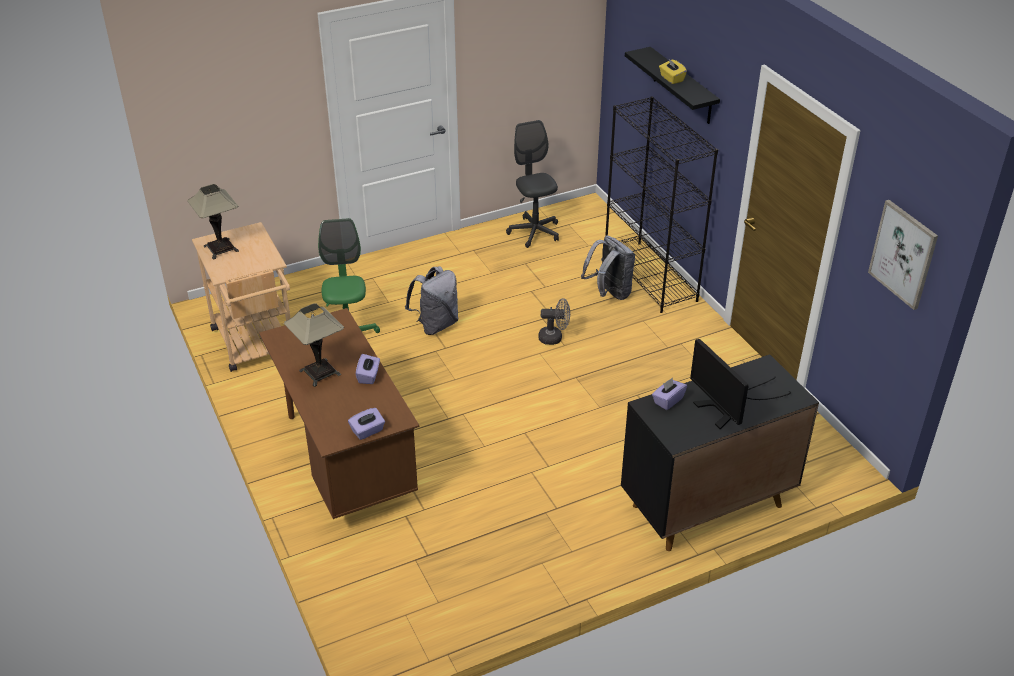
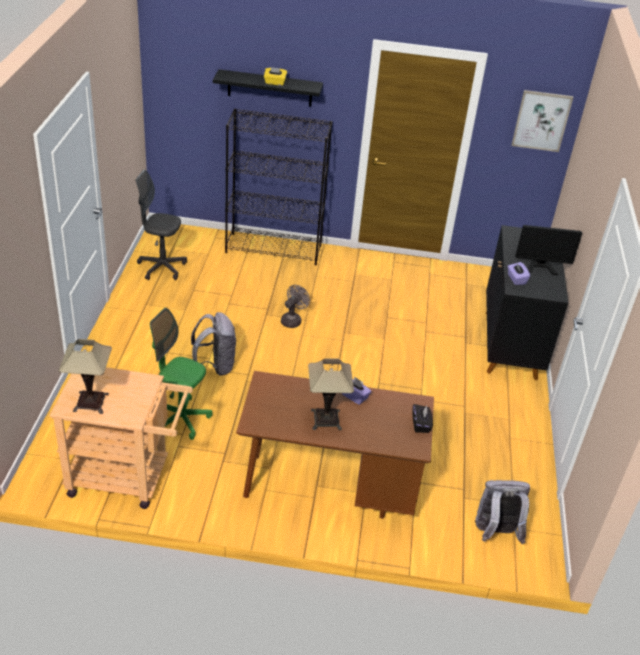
camera: 60 degrees left, 0 degrees up
(367, 431) = (421, 424): purple tissue box -> black tissue box
(609, 293) = (271, 273): grey backpack -> grey backpack (495, 533)

